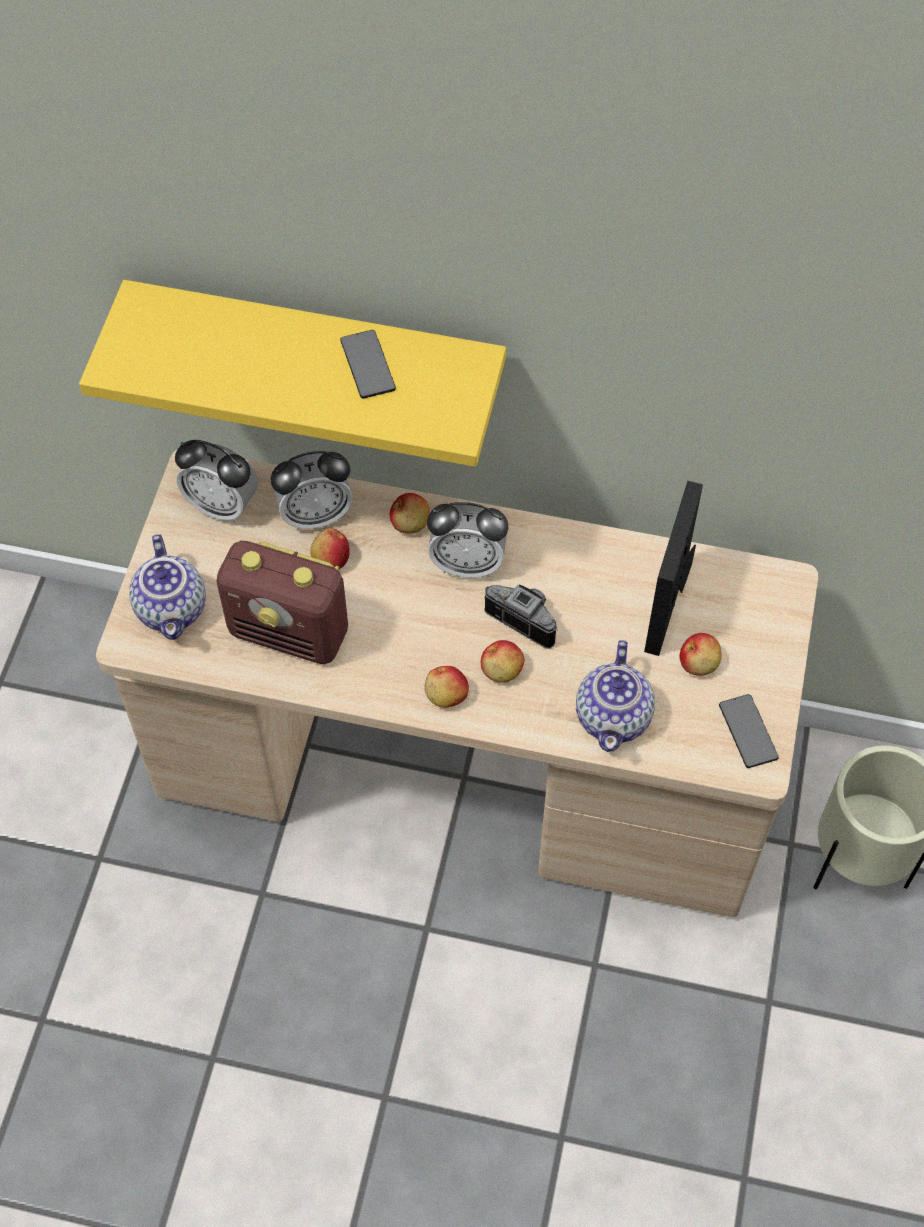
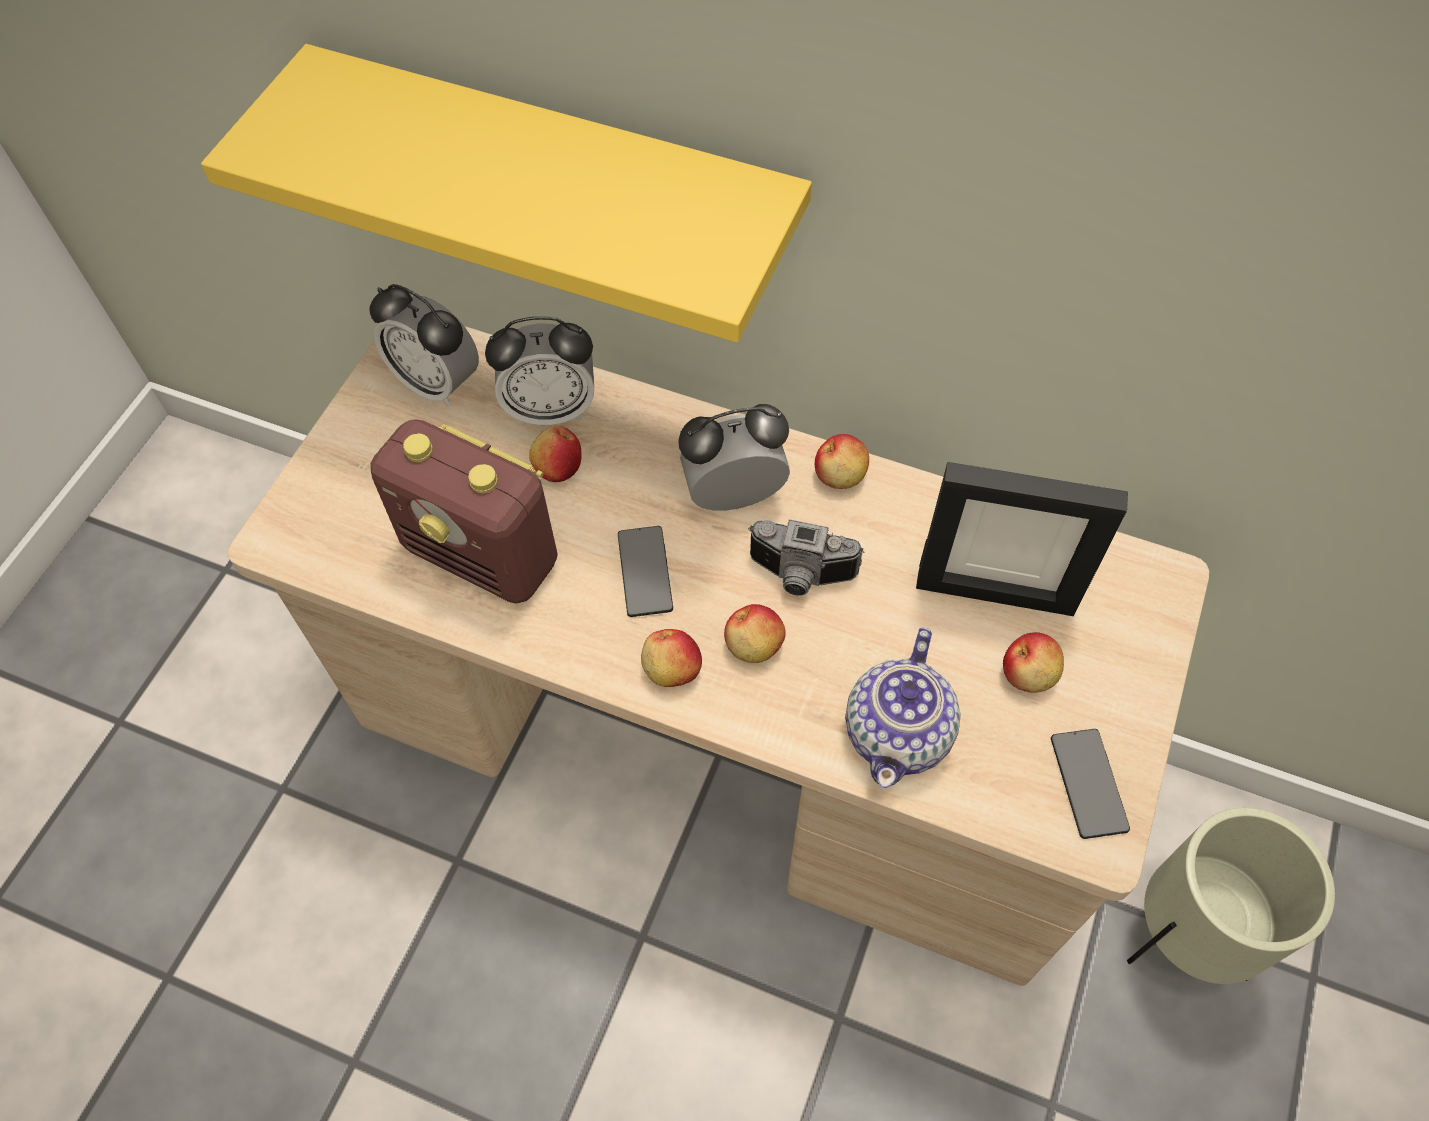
camera: 10 degrees right, 0 degrees up
(173, 609) = (342, 504): teapot -> none
(368, 365) = (607, 184): phone -> phone (645, 572)
(410, 523) = (669, 434): apple -> apple (840, 475)
(467, 563) = (734, 496): alarm clock -> alarm clock turned 150 degrees clockwise
(526, 617) = (800, 577): camera -> camera turned 150 degrees clockwise
(668, 607) = (995, 590): picture frame -> picture frame turned 105 degrees counterclockwise

